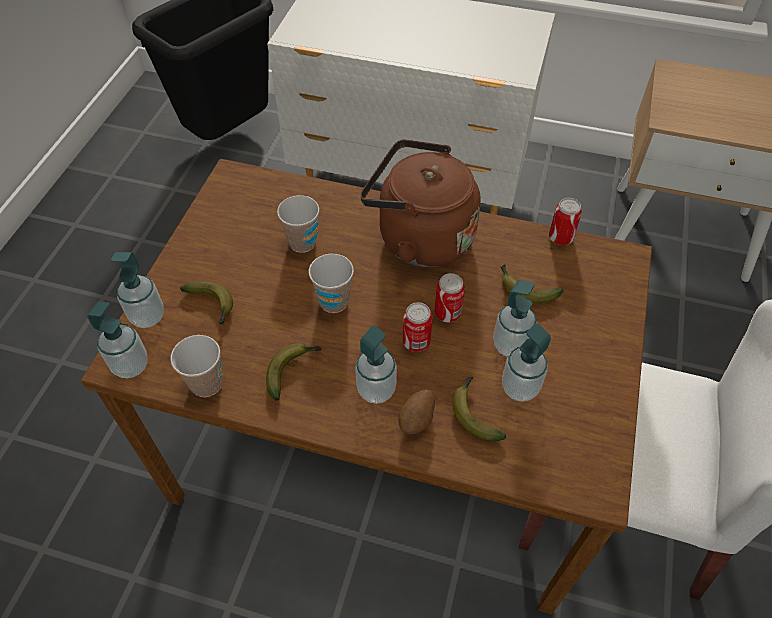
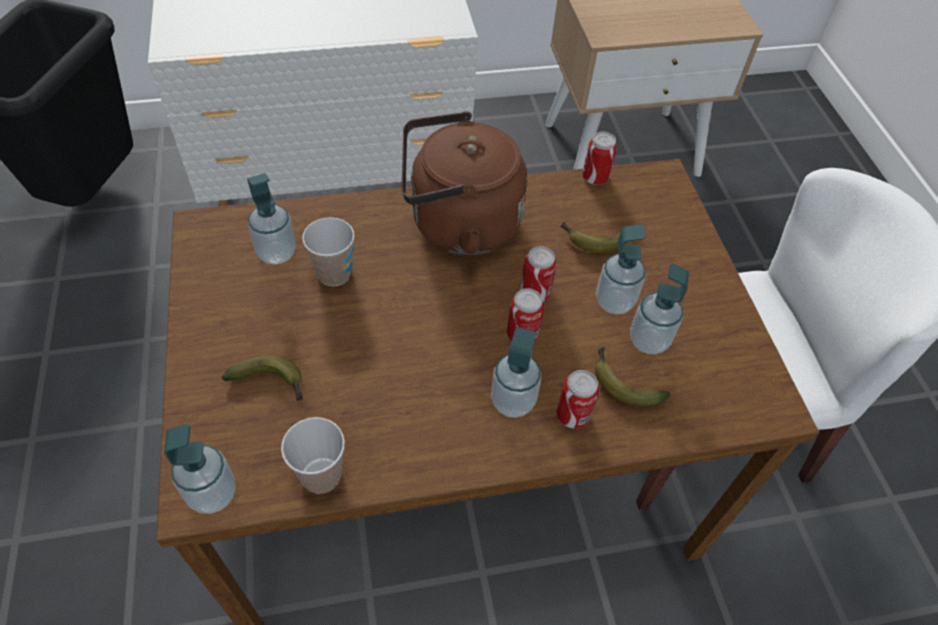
camera: 30 degrees left, 0 degrees up
(147, 316) = (198, 427): soap dispenser -> soap dispenser (277, 253)
(292, 370) = (410, 418): banana -> none
(334, 302) = (409, 325): cup -> none
(417, 420) = (572, 415): potato -> can

